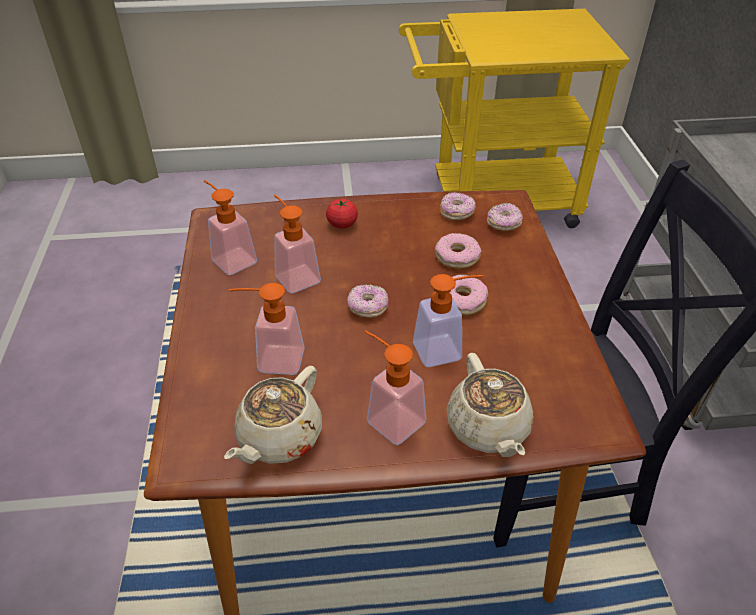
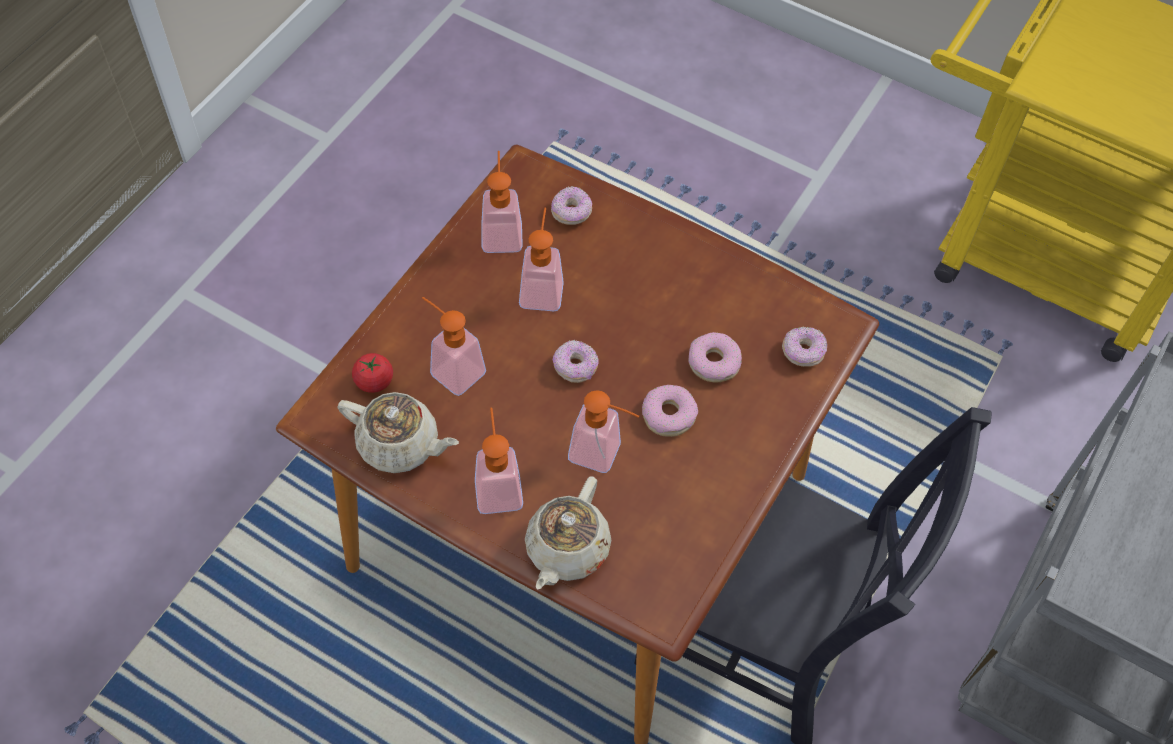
camera: 35 degrees right, 15 degrees up
(278, 437) = (400, 445): beige teapot -> beige teapot turned 135 degrees counterclockwise
(342, 224) = (639, 252): tomato -> tomato (374, 381)
(456, 213) = (768, 308): donut -> donut (571, 212)

